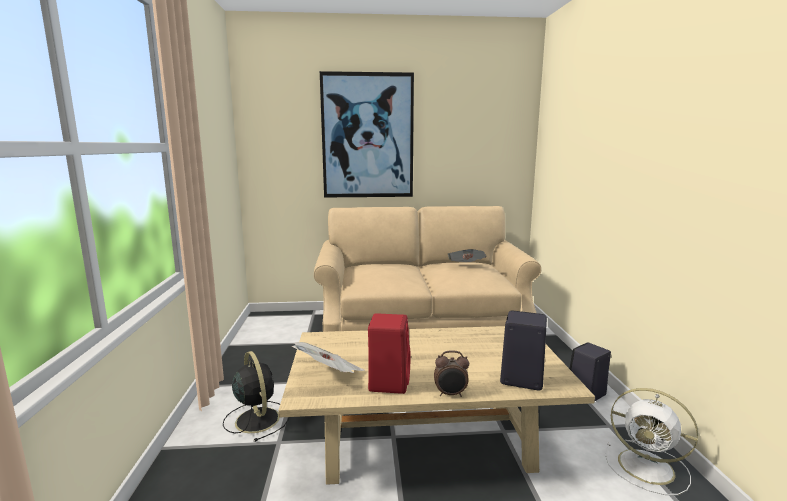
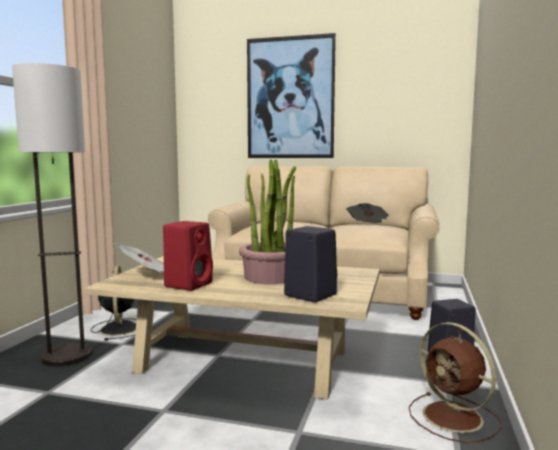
camera: 20 degrees right, 5 degrees down
(228, 476) = (67, 356): none -> floor lamp
(450, 394) = (229, 295): alarm clock -> none
(453, 355) = (271, 277): none -> potted plant
(648, 467) = (454, 418): white fan -> brown fan

